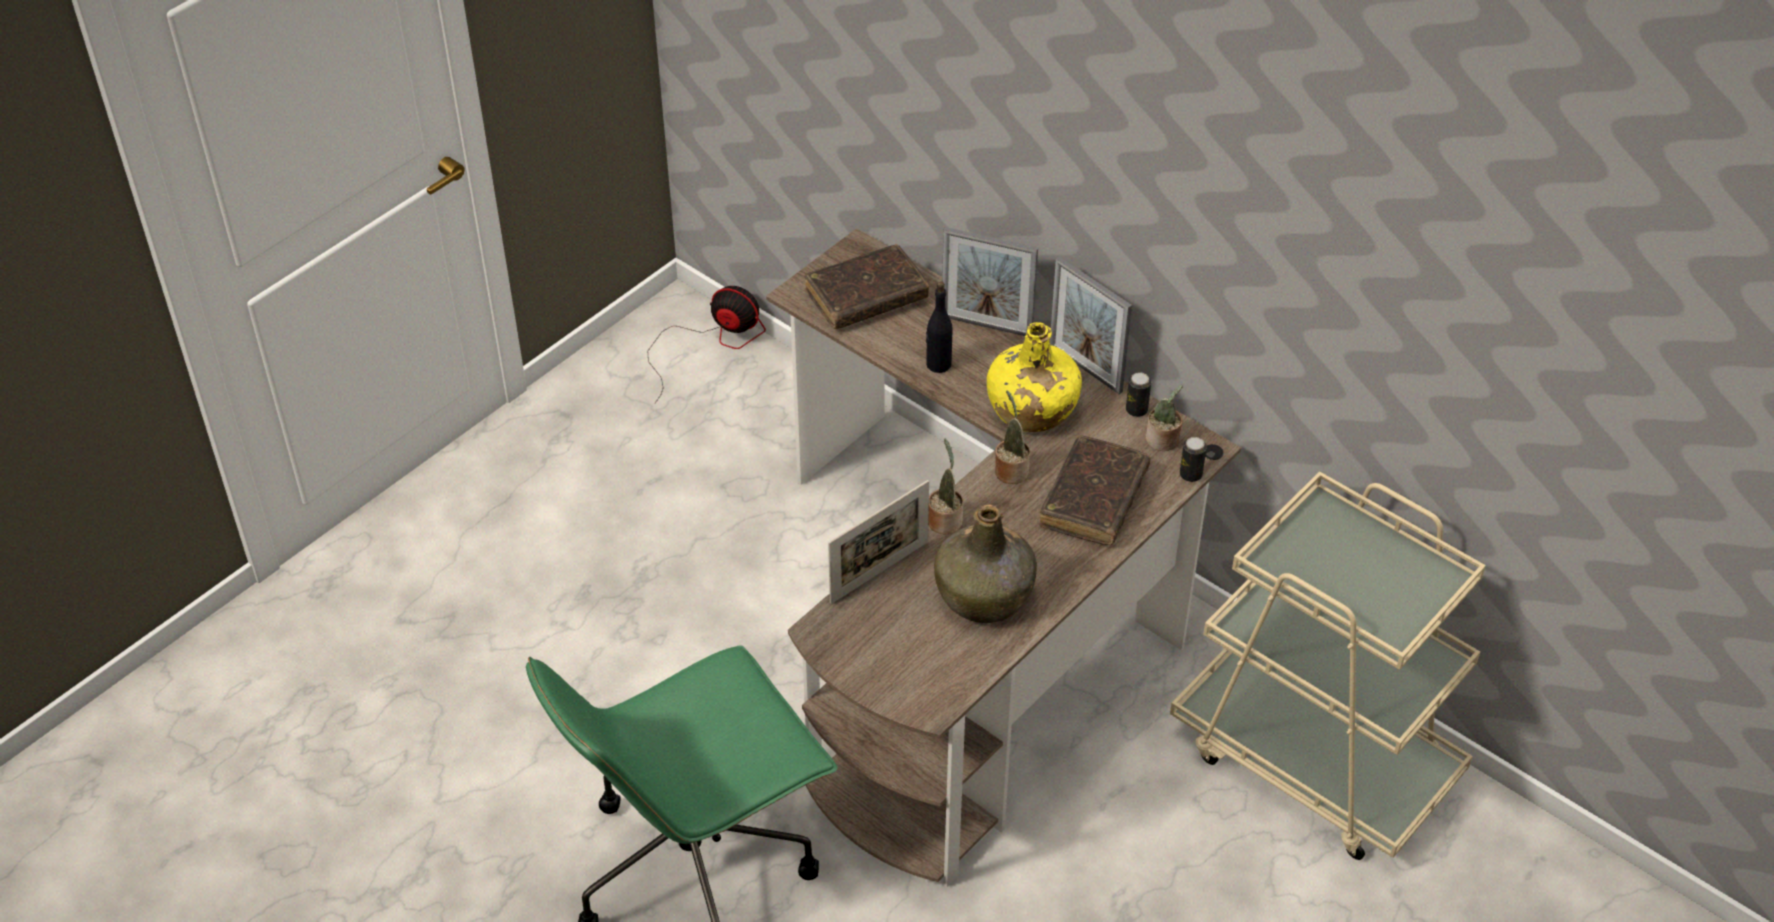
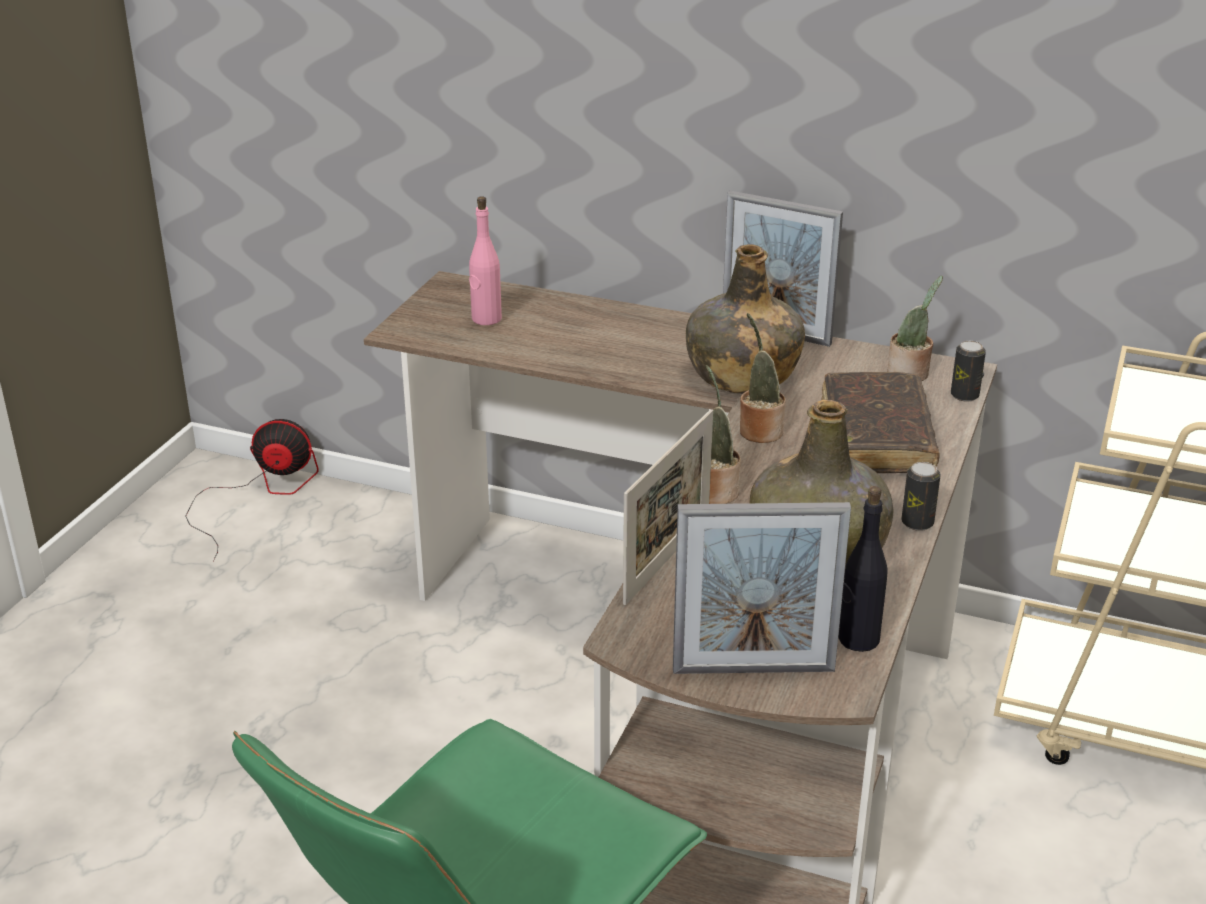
camera: 20 degrees left, 15 degrees down
(866, 297) = (486, 319): brown book -> pink bottle
(938, 364) = (607, 358): black bottle -> black bottle (858, 639)
(986, 325) = (639, 319): picture frame -> picture frame (753, 670)
(1031, 409) = (741, 375): yellow bottle -> green bottle
(1136, 410) = (859, 355): can -> can (917, 523)

